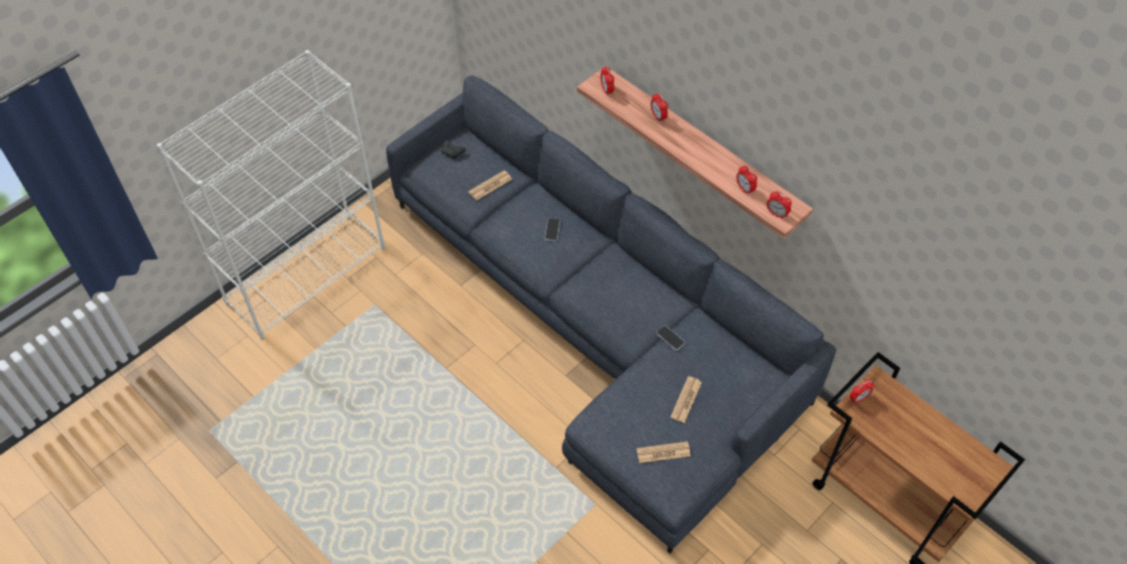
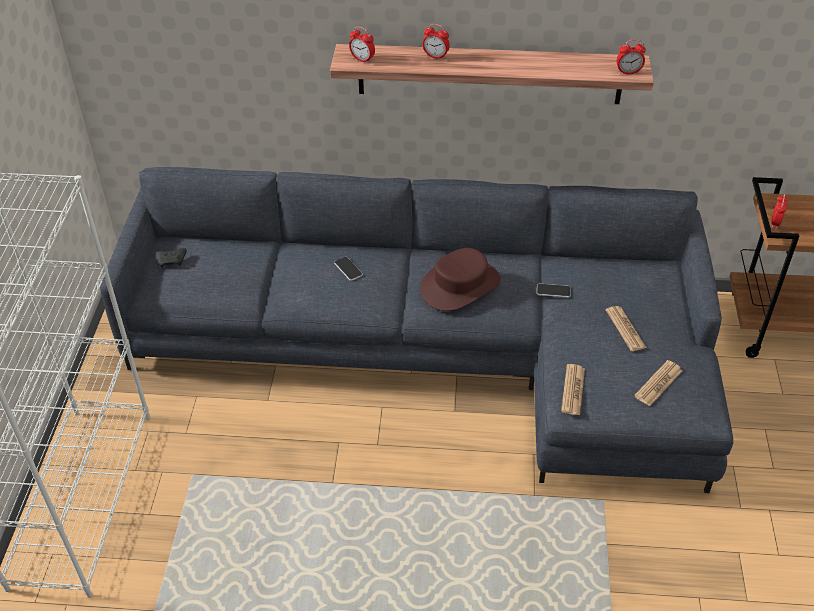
camera: 40 degrees left, 10 degrees down
(490, 185) = (244, 267): newspaper -> newspaper (573, 390)
(610, 291) = (460, 285): none -> brown hat
(744, 189) = (579, 69): alarm clock -> none

